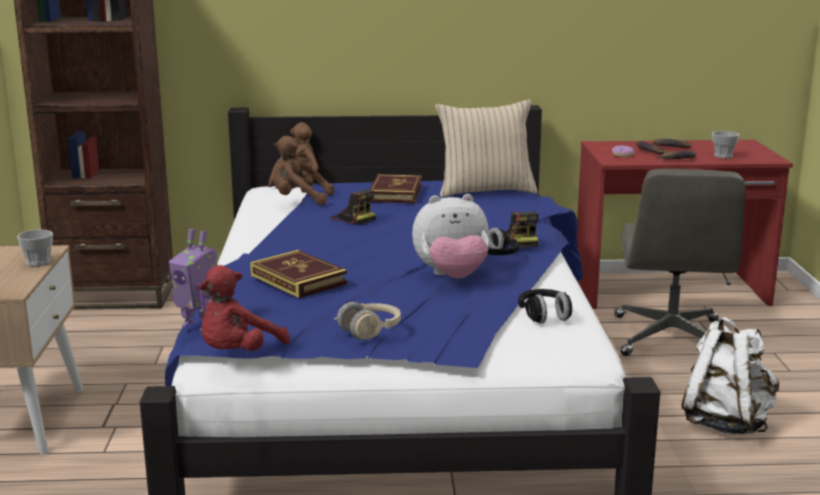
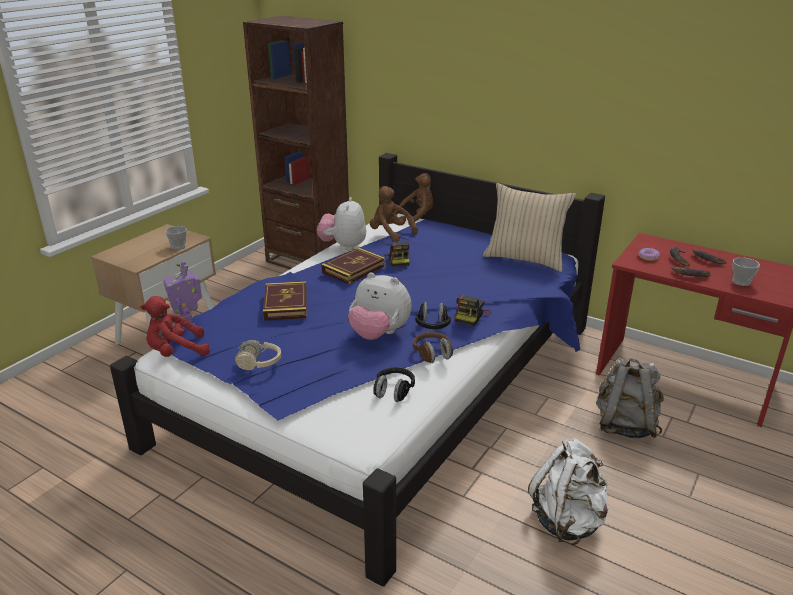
camera: 35 degrees right, 10 degrees up
(257, 224) = (343, 246): none -> plush toy
(395, 193) = (457, 244): book -> book (354, 269)
(534, 278) = (432, 354): none -> brown headphones
(671, 339) = (624, 425): grey office chair -> grey backpack

